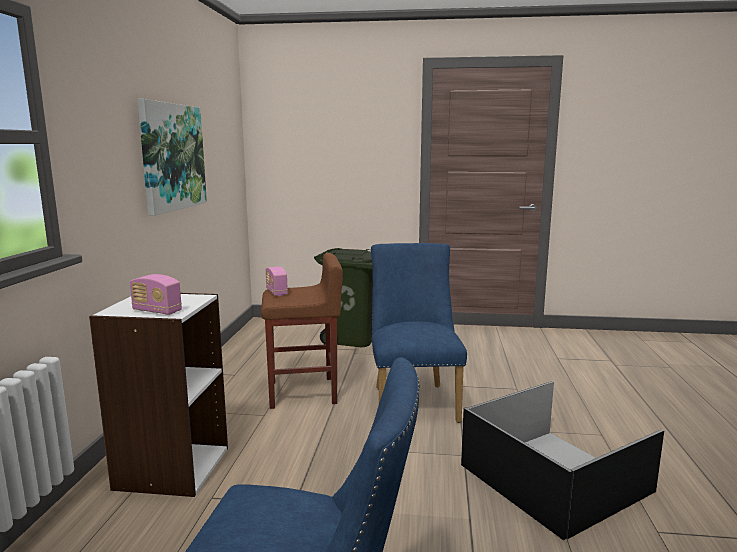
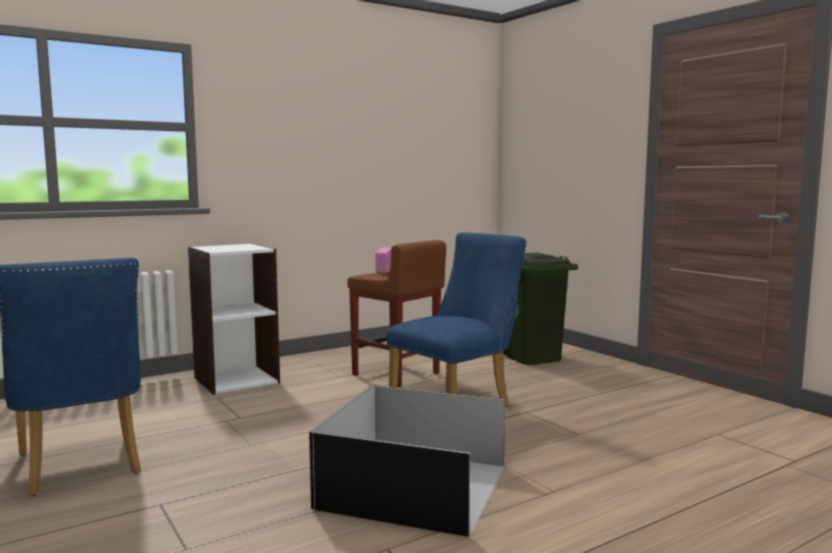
camera: 50 degrees right, 5 degrees down
(157, 311) = (215, 249): radio -> none
(172, 157) = (353, 148): picture -> none

